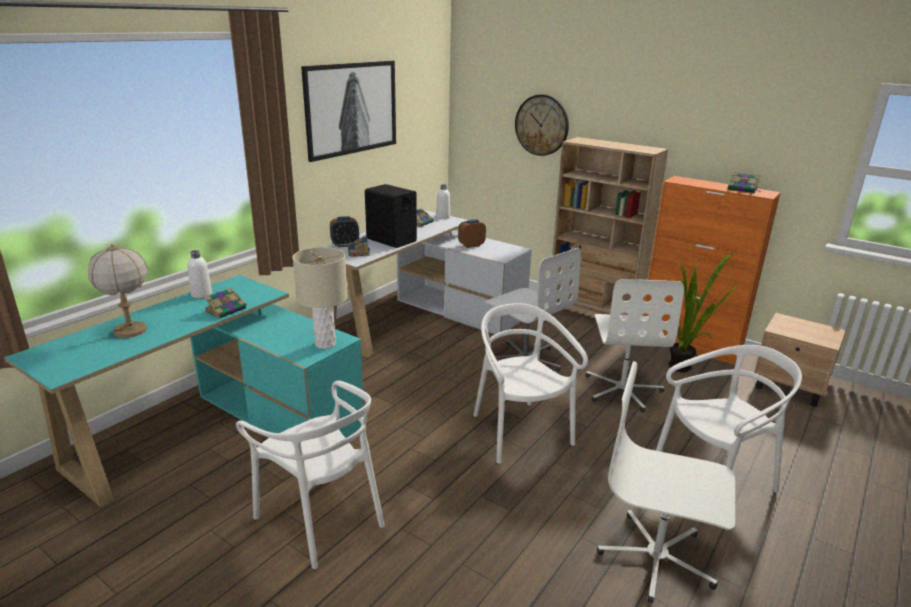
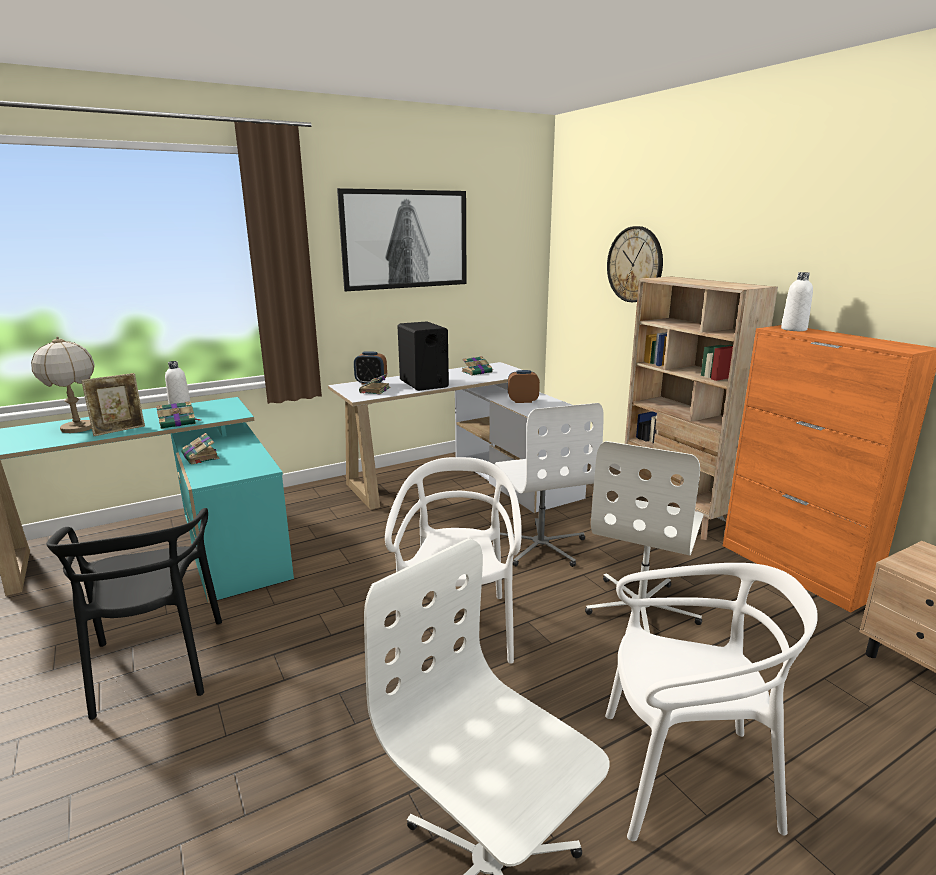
camera: 25 degrees right, 5 degrees down
(180, 326) = (119, 430): none -> picture frame
(321, 518) = (156, 665): white chair -> black chair
(325, 344) = (242, 470): beige table lamp -> none
(443, 217) = (510, 369): white bottle -> white bottle (793, 329)
(685, 368) = (762, 600): potted plant -> none
(743, 189) = (874, 342): book -> book (201, 457)

